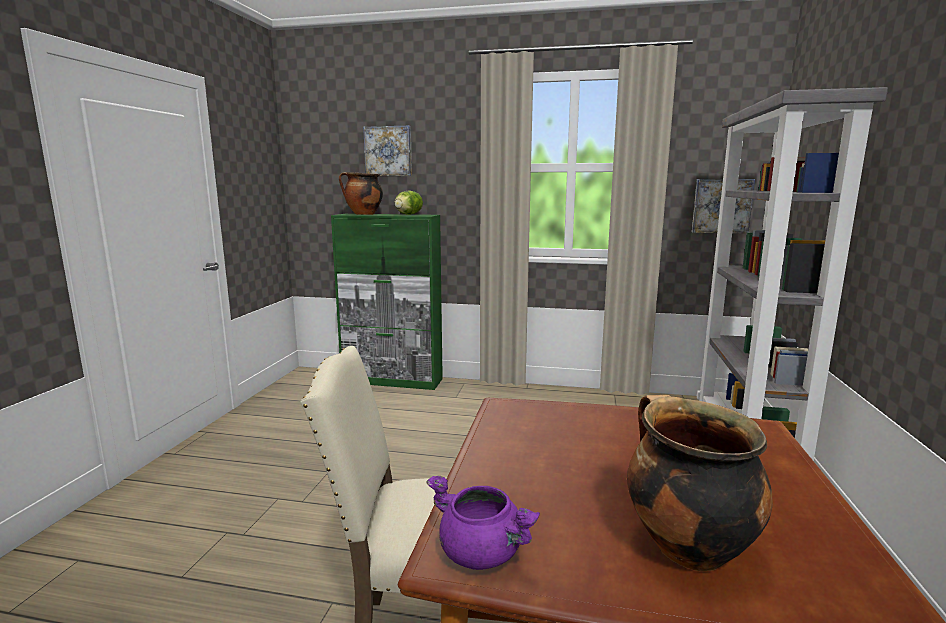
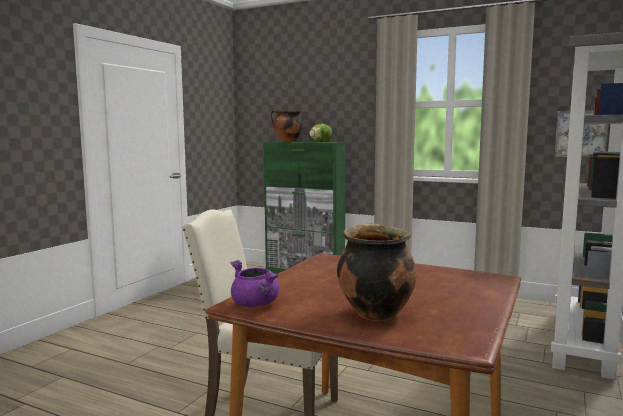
camera: 15 degrees right, 5 degrees down
(388, 151) = (309, 94): picture -> none

